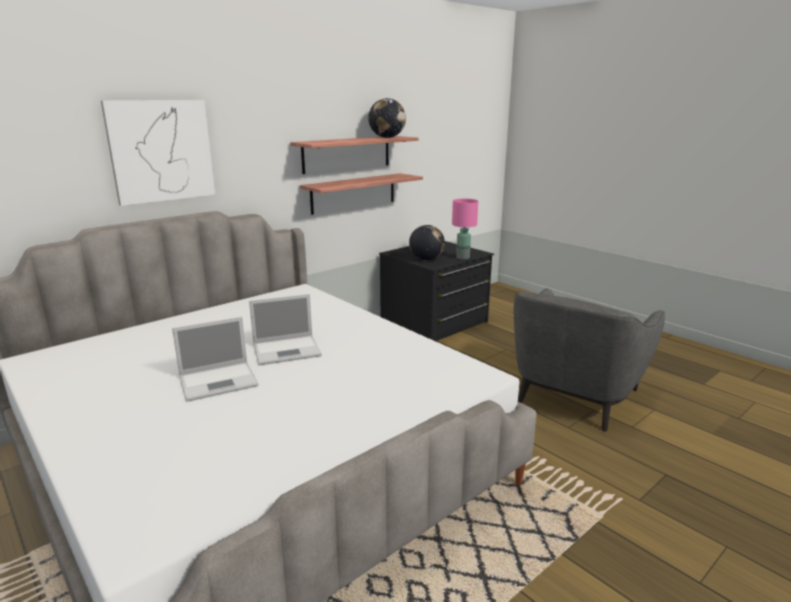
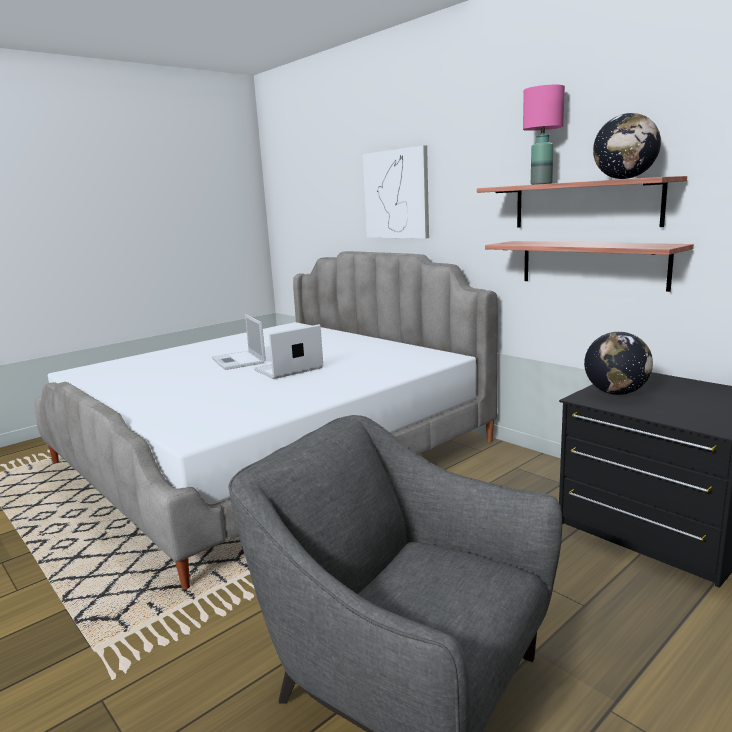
camera: 90 degrees right, 5 degrees down
(288, 350) = (287, 369): laptop -> laptop turned 75 degrees clockwise
(463, 257) = (661, 415): pink table lamp -> pink table lamp (540, 184)

